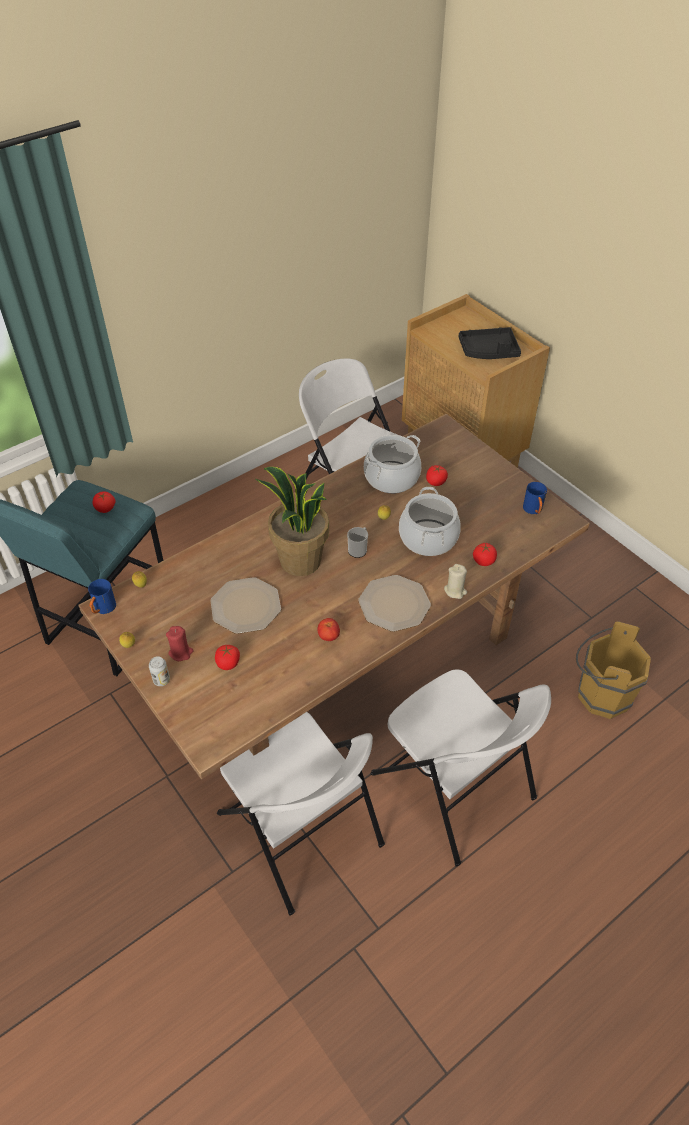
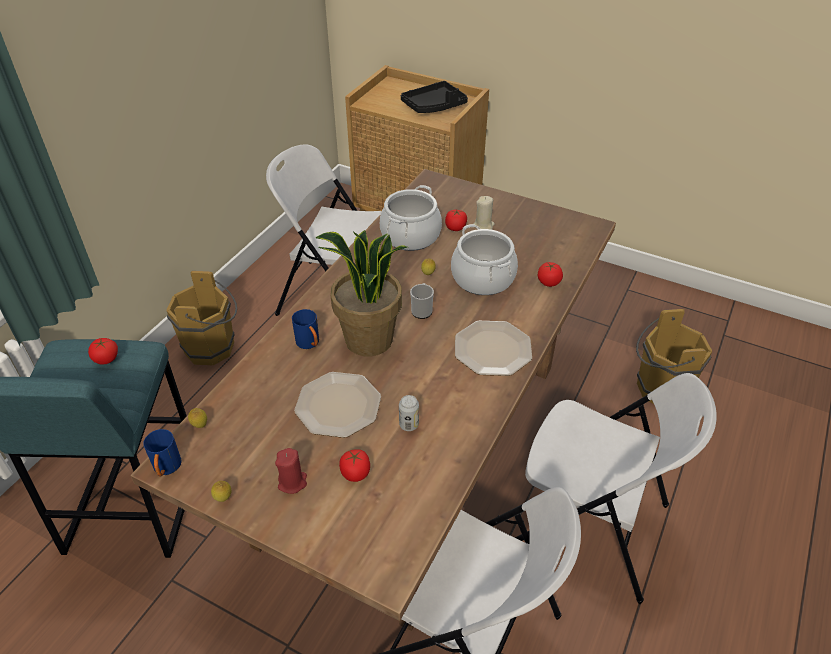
camera: 25 degrees left, 5 degrees down
(161, 680) = (287, 522): can -> can (409, 425)
(226, 517) = (214, 349): none -> brown bucket
(328, 636) = (448, 404): tomato -> none
(455, 591) = (542, 317): beige candle -> beige candle (483, 225)
(533, 511) = (561, 226): blue mug -> blue mug (310, 344)

